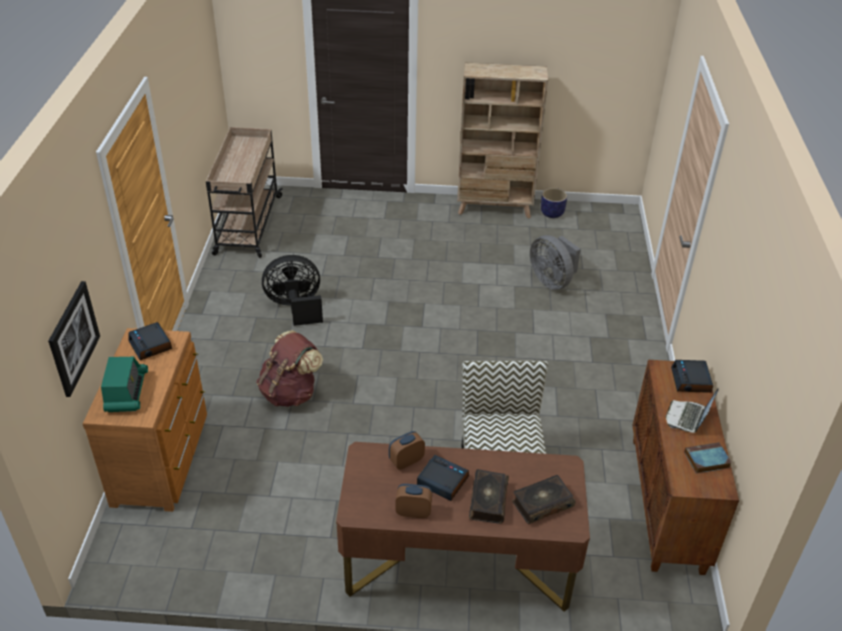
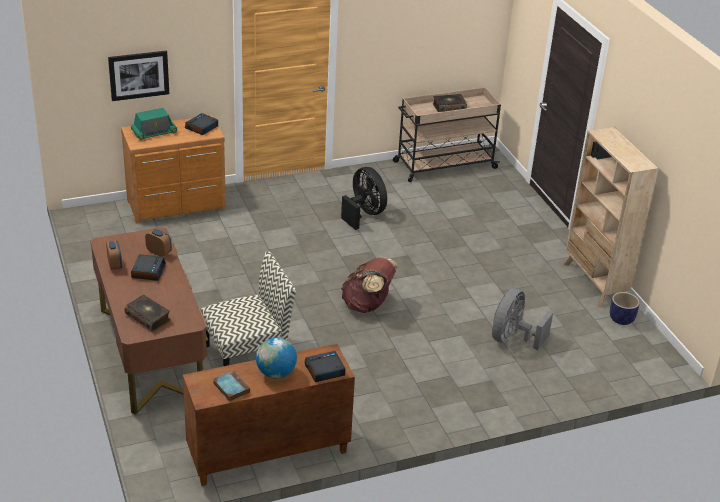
camera: 65 degrees right, 5 degrees down
(290, 393) = (270, 237): brown backpack -> brown backpack (367, 305)
(487, 501) = (139, 293): book -> book (449, 107)
(687, 417) = (276, 373): laptop -> globe

